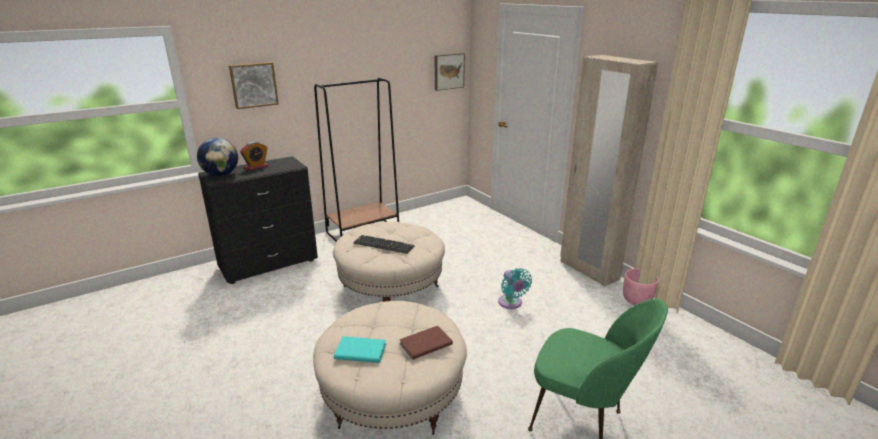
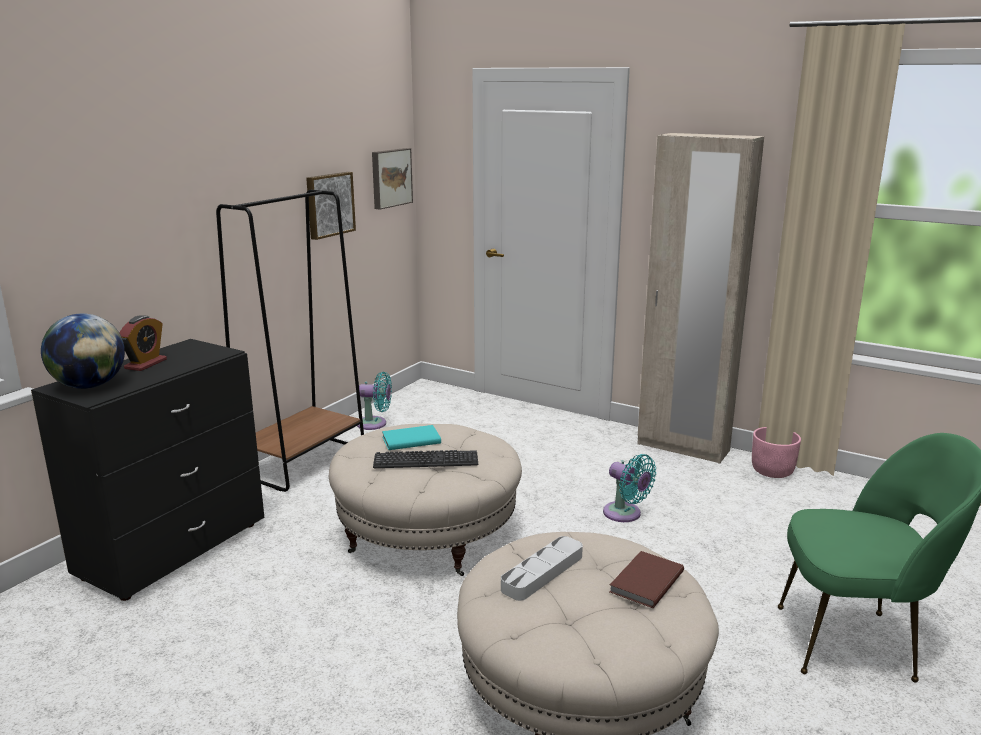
camera: 25 degrees left, 5 degrees down
(253, 85) = (111, 211): picture -> picture (329, 204)
(360, 350) = (564, 619): turquoise book -> turquoise book (410, 439)
(377, 322) = (542, 572): none -> grey tray
(417, 218) = (375, 424): none -> turquoise fan

